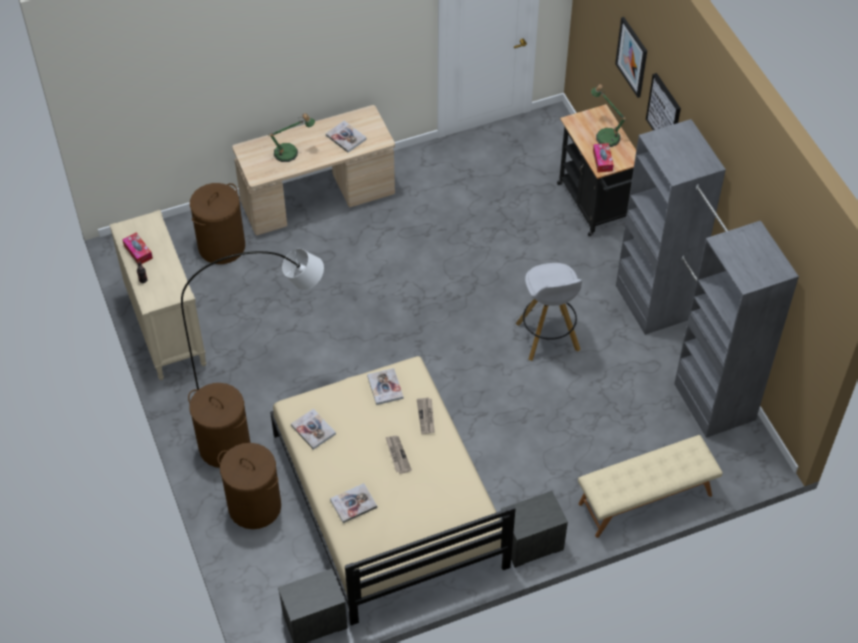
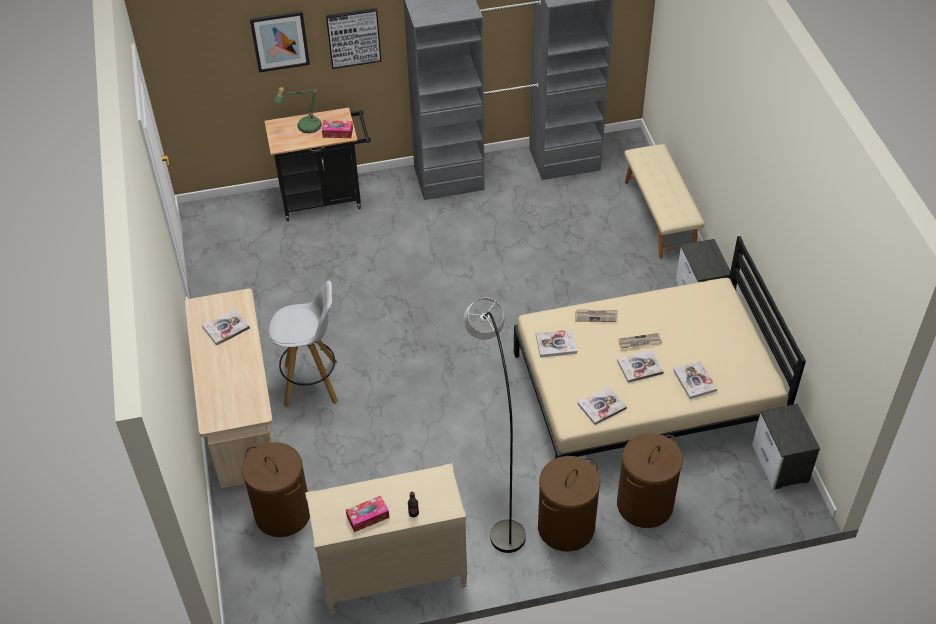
camera: 80 degrees left, 5 degrees down
(290, 153) = (232, 379): table lamp -> none
(365, 457) = (640, 367): none -> book
(548, 338) = (474, 253): white stool -> white stool (312, 383)

